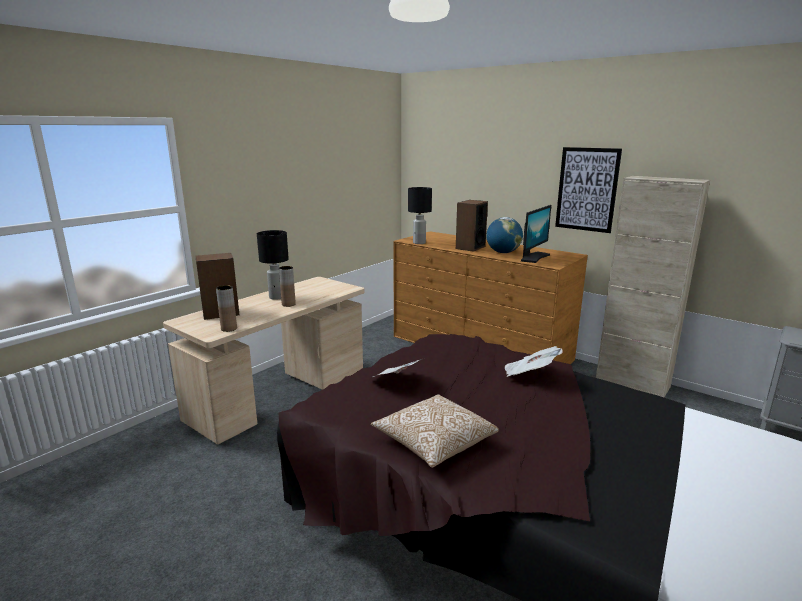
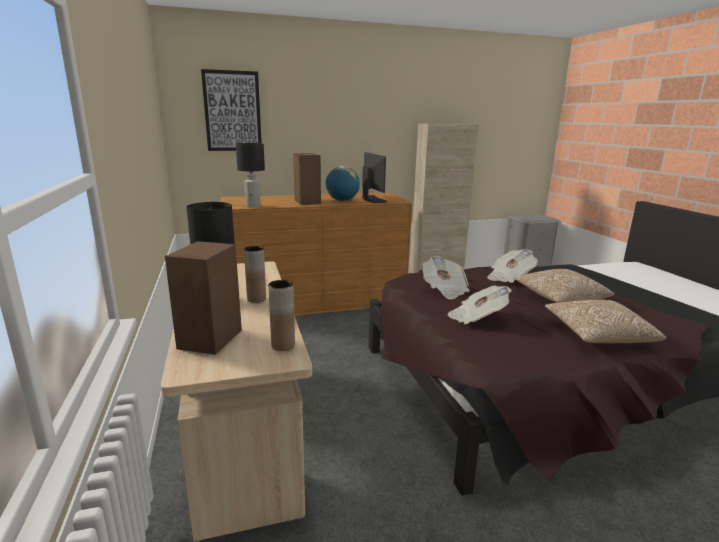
camera: 55 degrees left, 0 degrees up
(441, 356) = (444, 290): none -> newspaper
(511, 409) = (559, 298): none -> pillow
(587, 189) = (382, 137): picture -> picture (232, 111)

